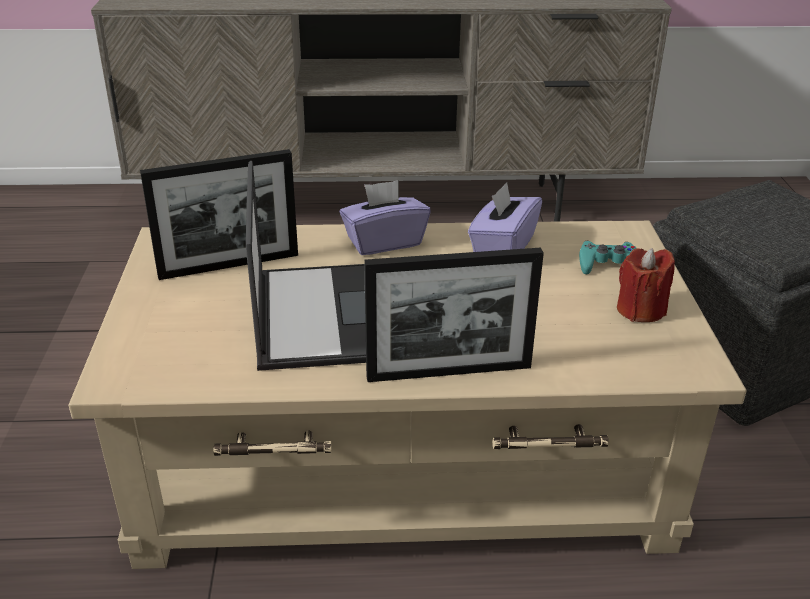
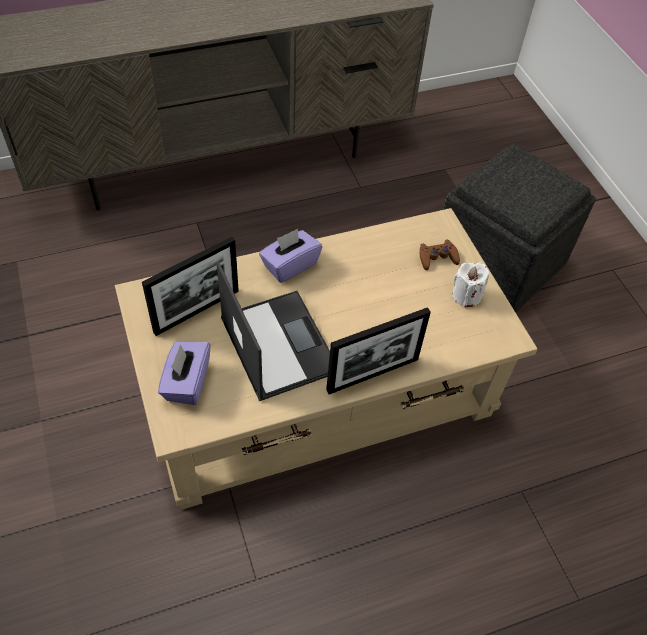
camera: 20 degrees left, 20 degrees up
(502, 247) = (367, 254): purple tissue box -> purple tissue box (186, 383)
(608, 264) = (437, 258): turquoise game controller -> brown game controller
(640, 310) = (466, 295): red candle -> white candle

